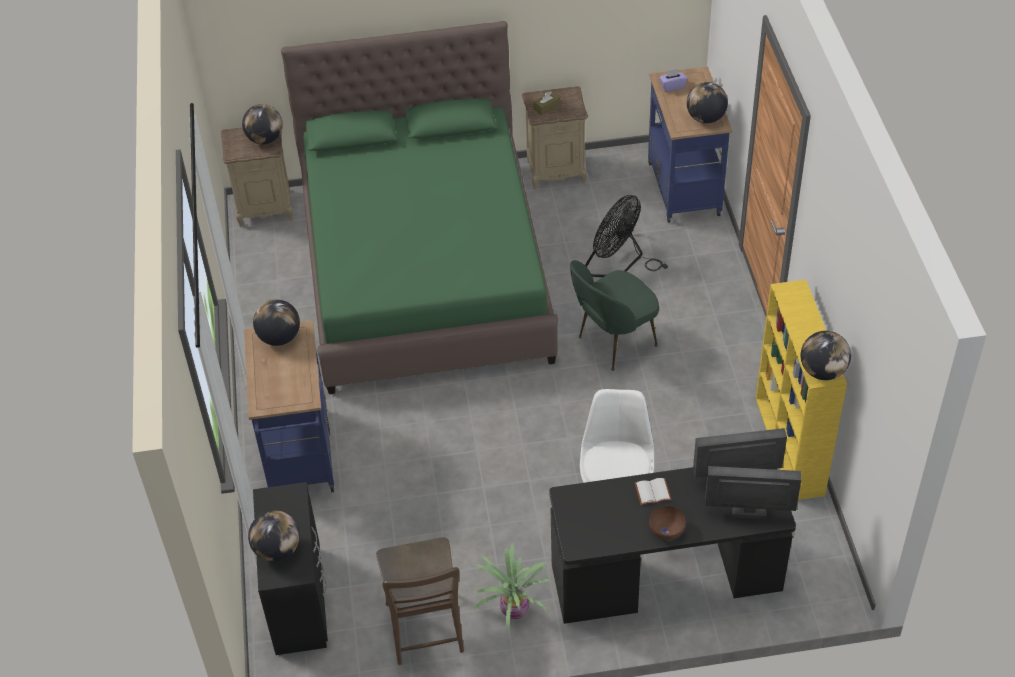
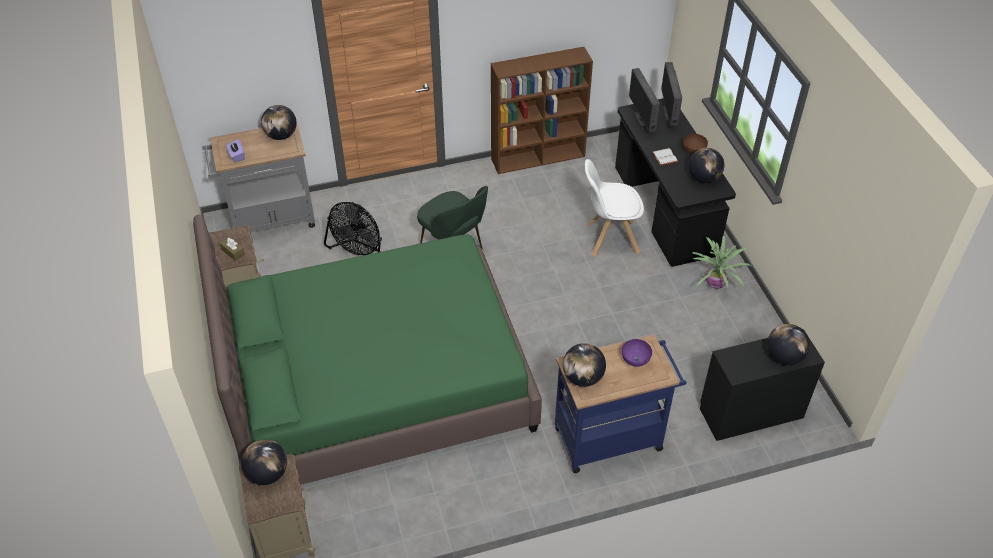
camera: 100 degrees left, 0 degrees up
(291, 384) = (635, 358): none -> purple bowl
(425, 632) = (750, 330): brown chair -> none
(682, 187) = (269, 220): blue cart -> grey cart
(790, 447) = (539, 157): yellow bookcase -> brown bookcase
(823, 371) = (576, 55): globe -> globe (703, 178)

